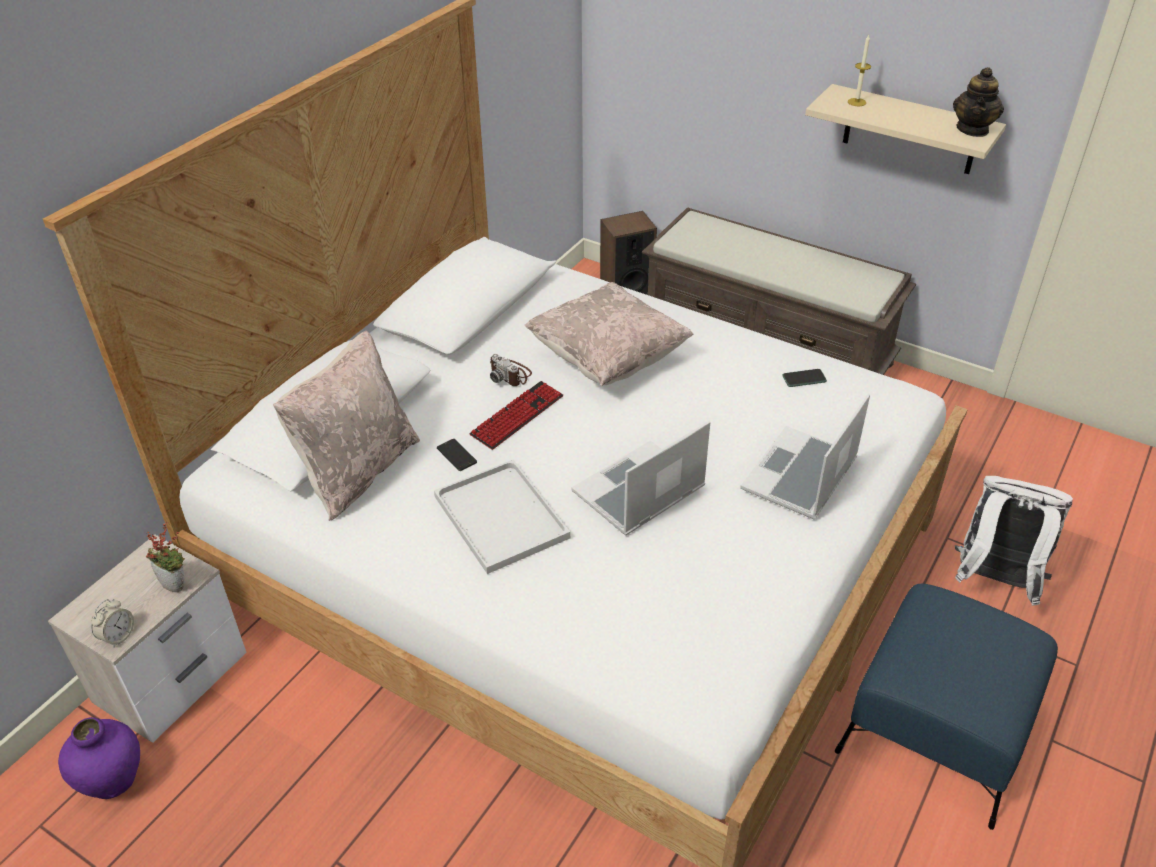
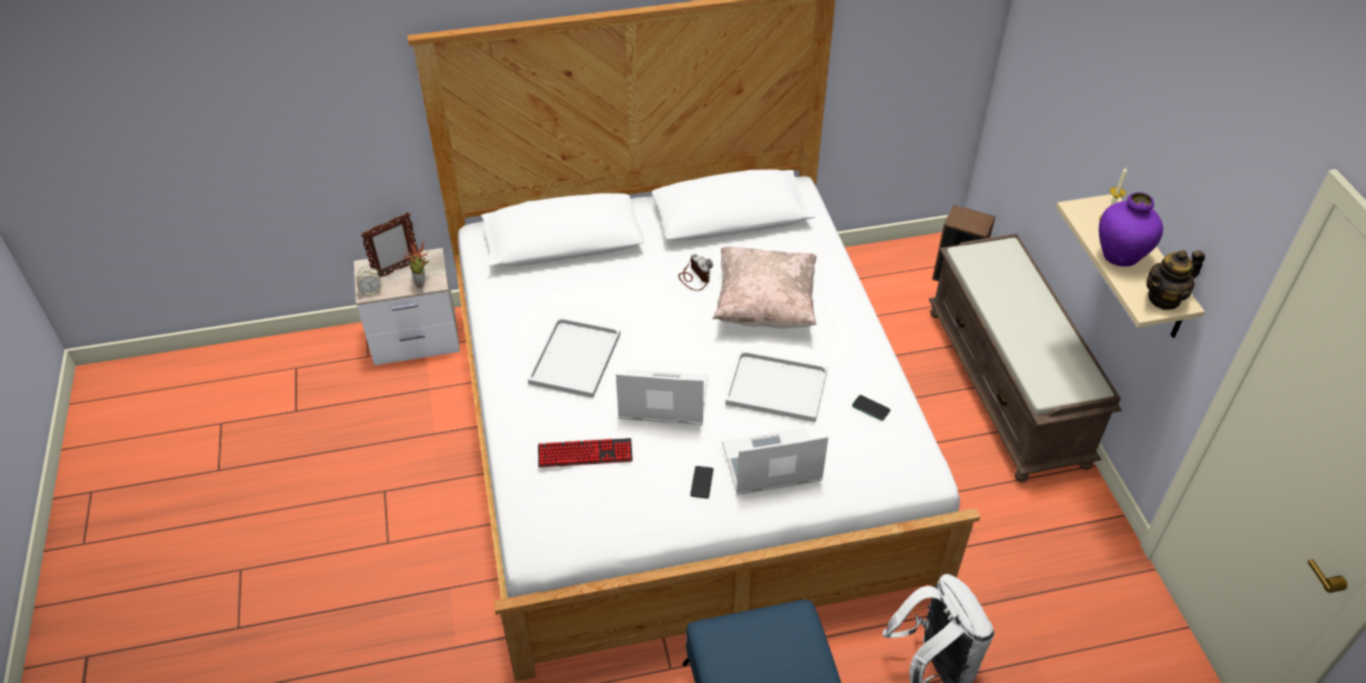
camera: 45 degrees right, 5 degrees up
(114, 782) = (341, 371): purple vase -> purple vase (1120, 257)
(124, 593) = (396, 270): none -> picture frame
(357, 470) = (542, 278): beige pillow -> none
(456, 455) = (601, 306): phone -> phone (701, 482)
(510, 374) = (695, 277): camera -> camera turned 150 degrees clockwise
(517, 416) = (663, 306): keyboard -> keyboard (585, 454)
(714, 412) = (779, 387): none -> white tray

